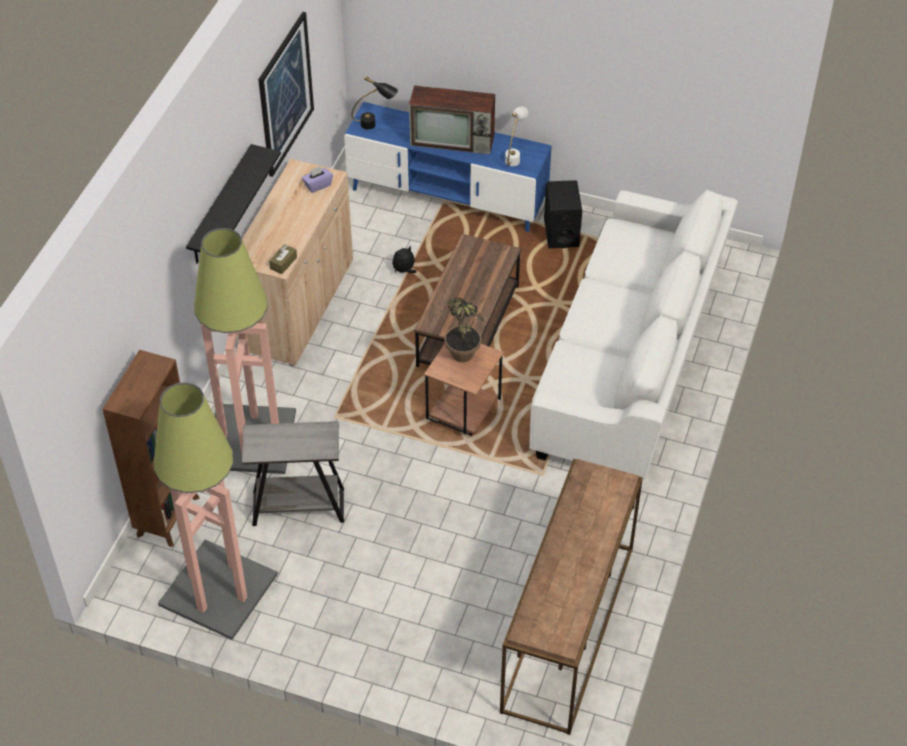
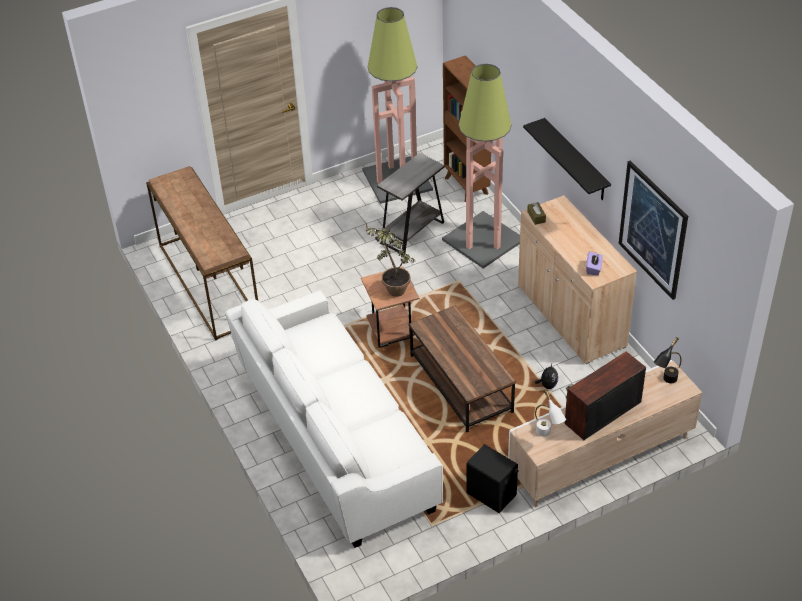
camera: 135 degrees right, 5 degrees down
(447, 196) = (600, 457): blue tv stand -> beige tv stand

